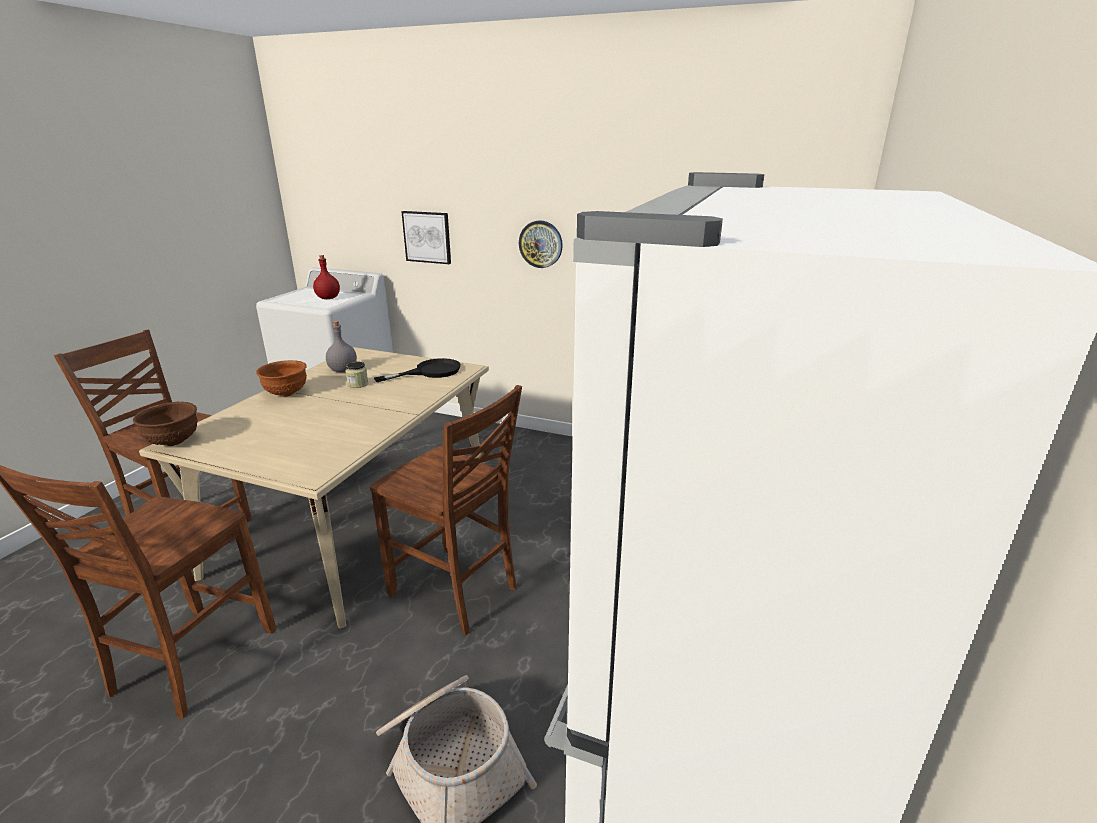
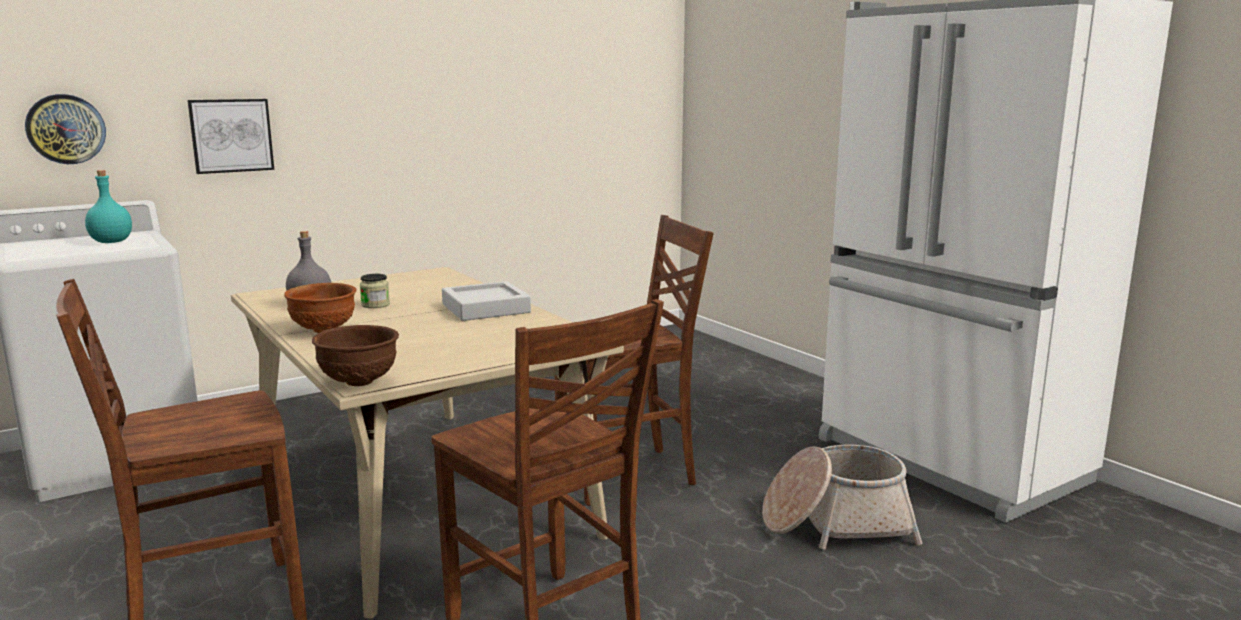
camera: 55 degrees left, 10 degrees down
(328, 298) = (111, 242): red bottle -> turquoise bottle
(377, 415) = (486, 308): none -> grey tray
(430, 372) = (412, 281): black frying pan -> none
(541, 244) = (403, 128): wall clock -> wall clock (66, 129)

